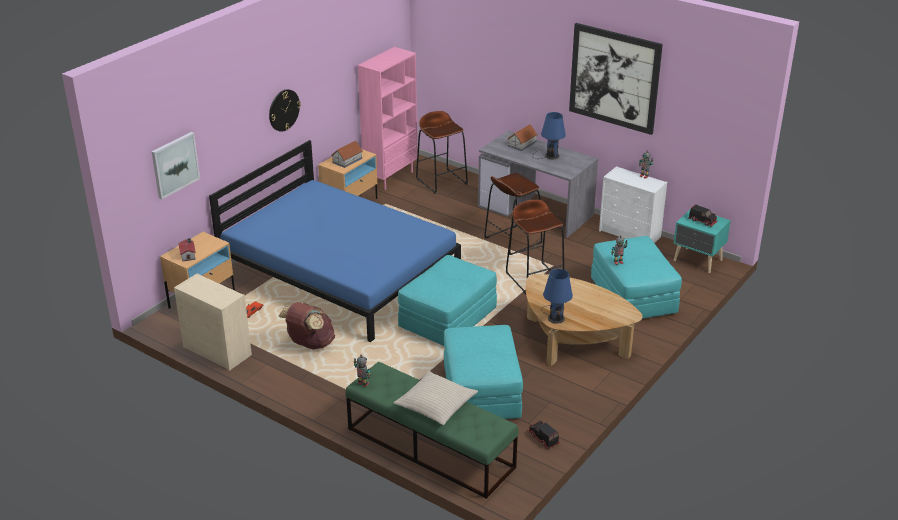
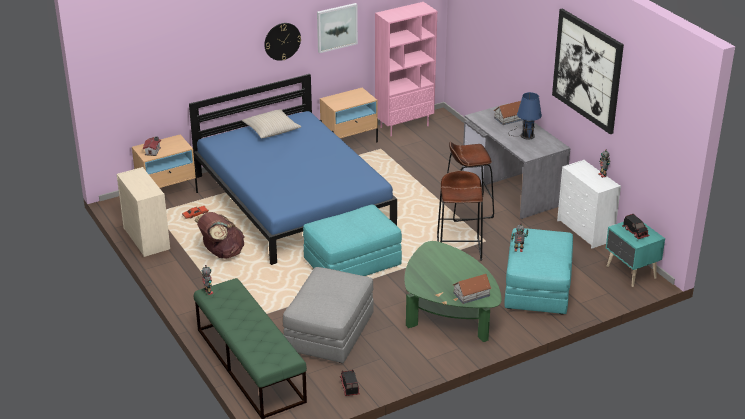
camera: 25 degrees right, 0 degrees up
(175, 165) = (154, 70): picture -> picture (336, 27)
(347, 160) = (347, 100): toy house -> toy house (472, 294)
(435, 404) = (251, 326): beige pillow -> beige pillow (271, 129)
(441, 181) = (448, 140): brown stool -> none
(481, 392) = (329, 333): turquoise ottoman -> grey ottoman
(555, 317) = (419, 283): blue table lamp -> none
(574, 340) = (448, 312): brown coffee table -> green coffee table

